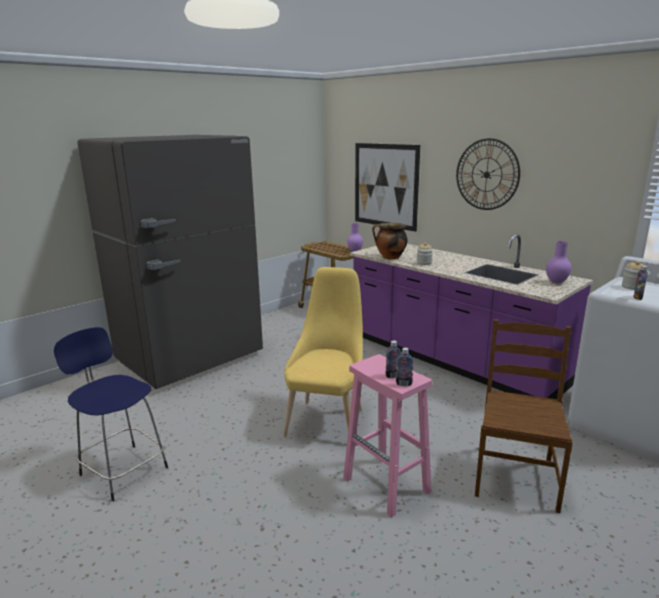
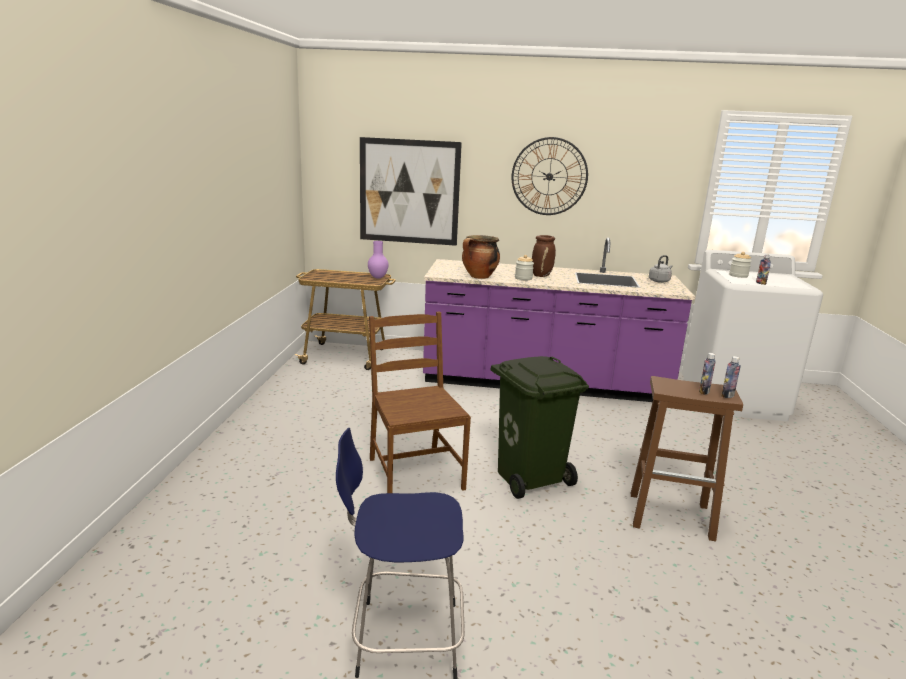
camera: 40 degrees left, 0 degrees up
(191, 359) = (256, 466): grey fridge -> none
(327, 419) = (530, 477): yellow chair -> green trash can
(387, 486) = (672, 516): pink stool -> brown stool
(446, 263) = (541, 275): none -> brown vase
(515, 476) = (732, 467): brown chair -> brown chair (414, 473)
(556, 282) = (659, 281): purple vase -> grey kettle

